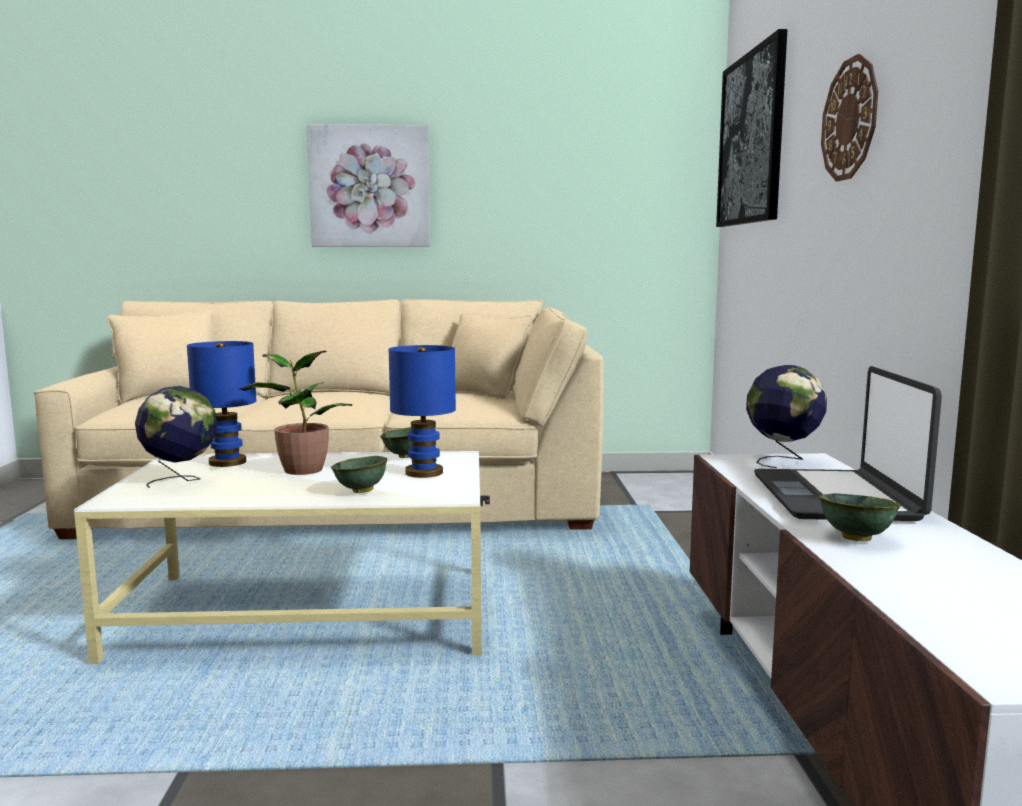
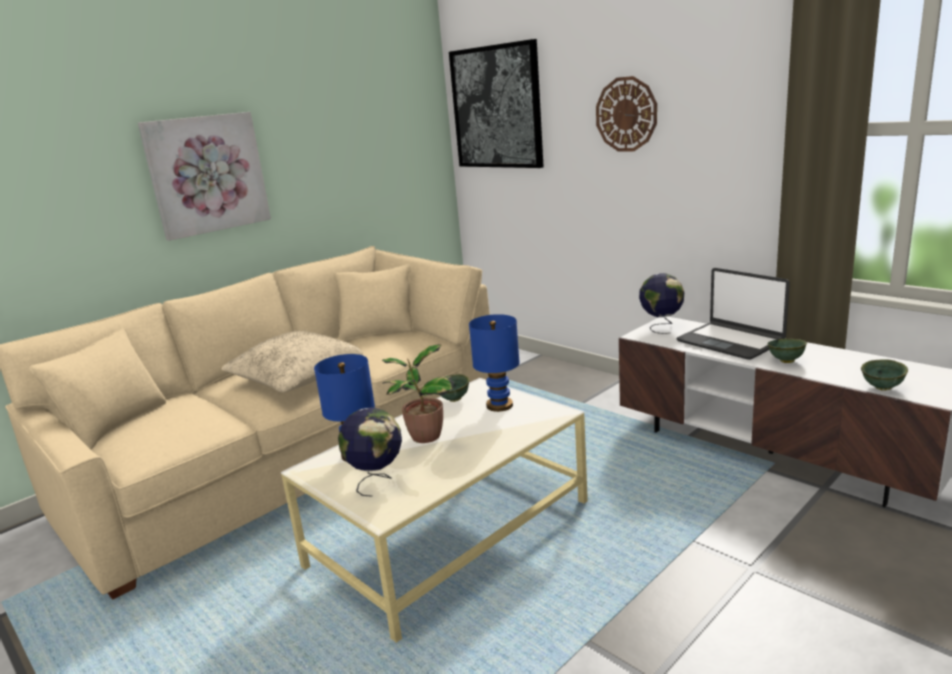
camera: 40 degrees left, 10 degrees up
(332, 400) = (297, 376): none -> beige pillow
(360, 491) = (507, 433): green bowl -> green bowl (883, 388)

